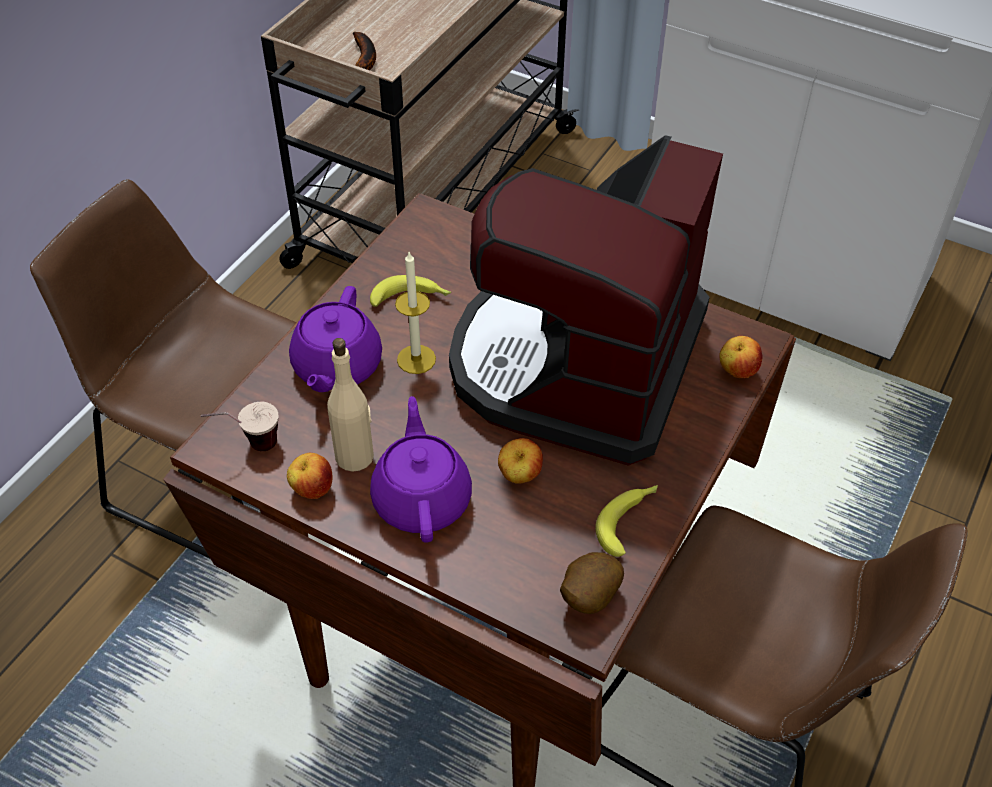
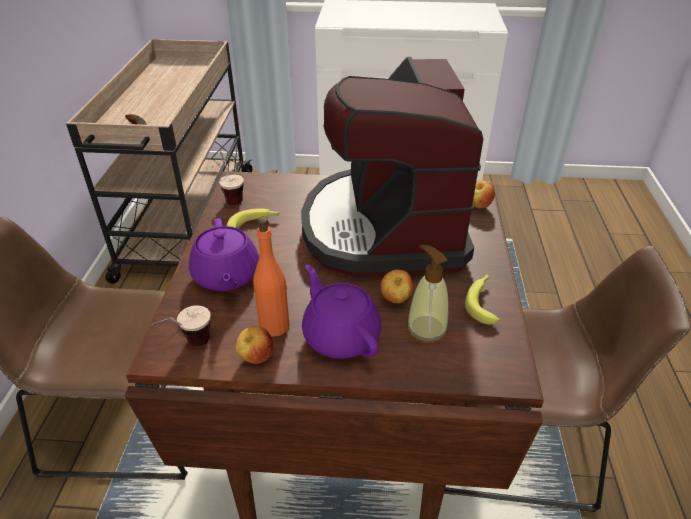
camera: 25 degrees left, 10 degrees down
(355, 456) = (274, 325): beige bottle -> orange bottle
(408, 241) = (231, 196): none -> cup
(416, 359) = (280, 256): candle -> none
(529, 530) = (426, 329): none -> soap dispenser
(587, 597) = (494, 356): potato -> none

